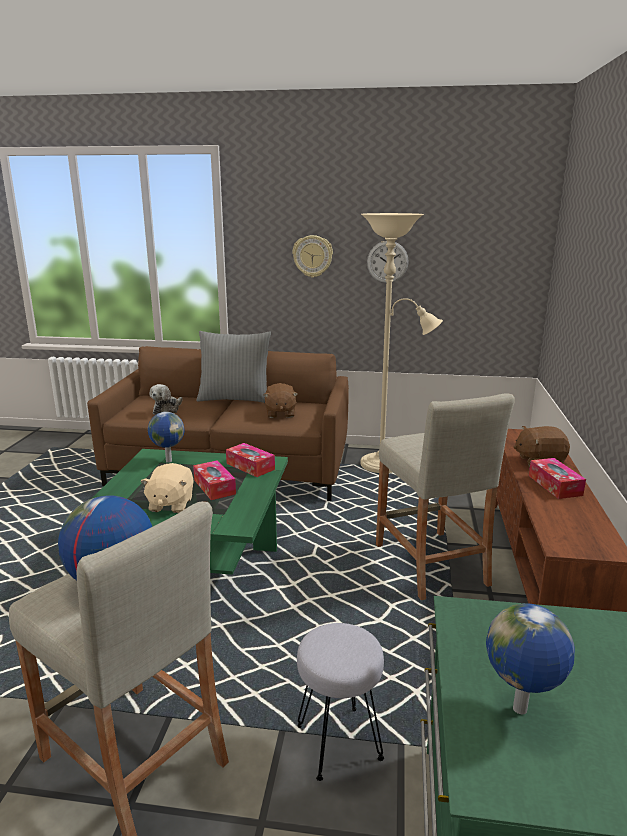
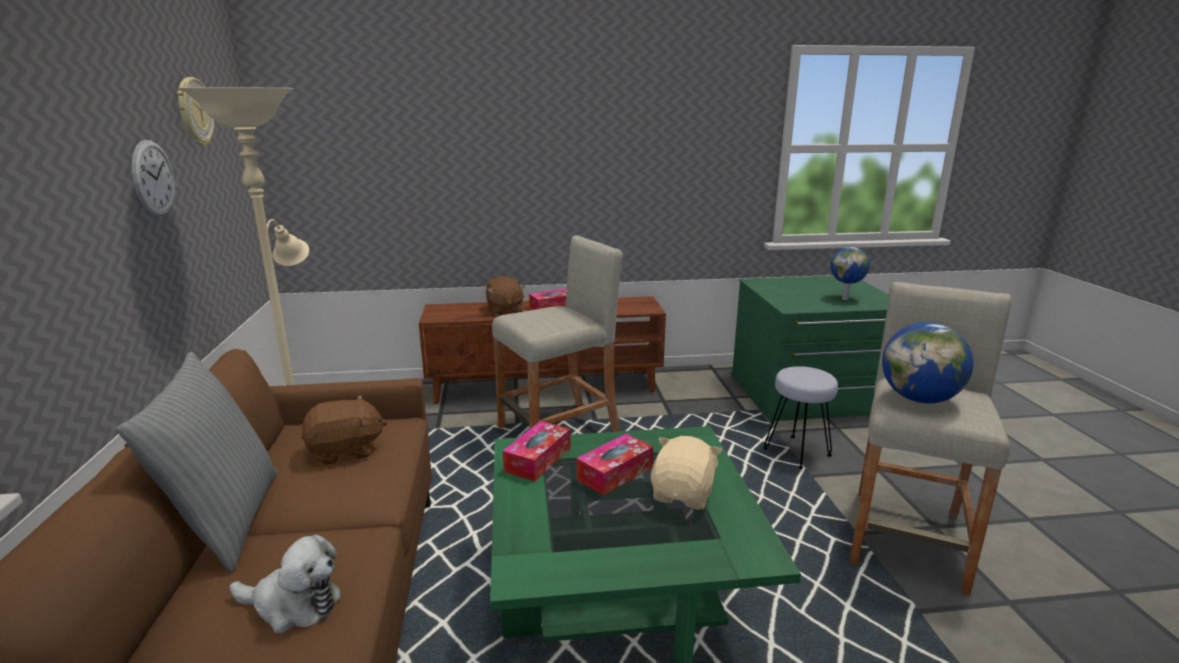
camera: 105 degrees left, 0 degrees up
(168, 461) = (543, 543): globe -> none
(170, 504) = (683, 494): beige plush toy -> beige plush toy turned 60 degrees counterclockwise
(312, 256) = (65, 188): wall clock -> wall clock (194, 112)

